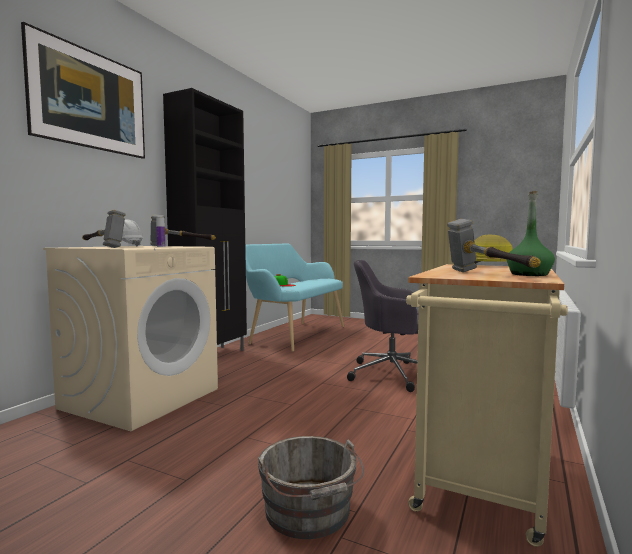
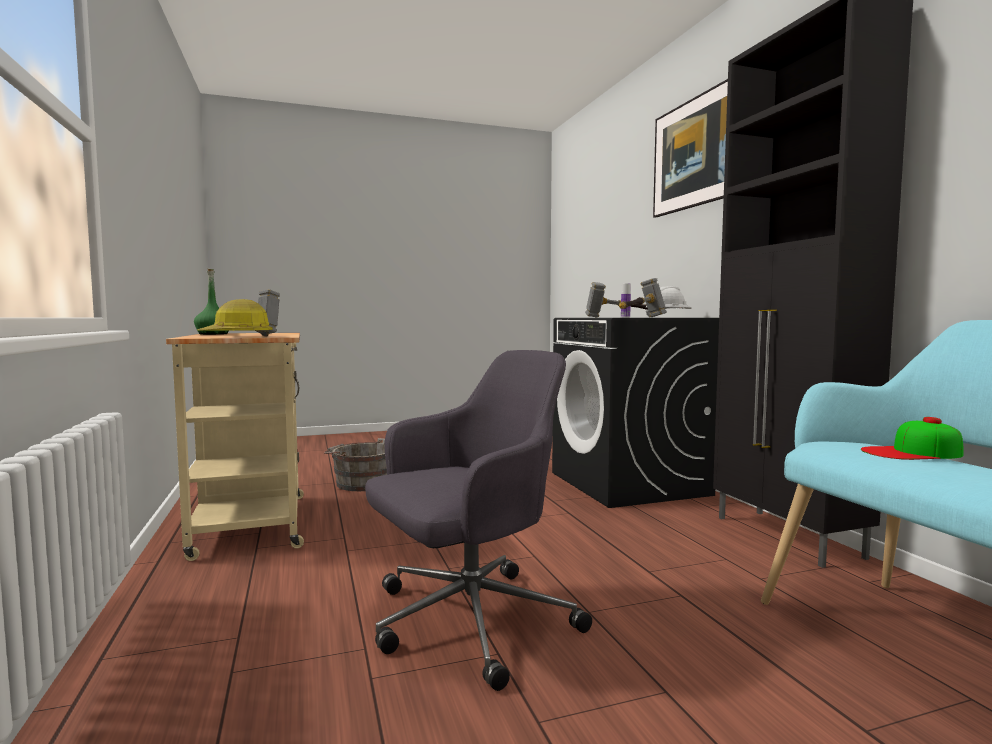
camera: 135 degrees right, 0 degrees up
(141, 398) = (629, 484): beige washing machine -> black washing machine

